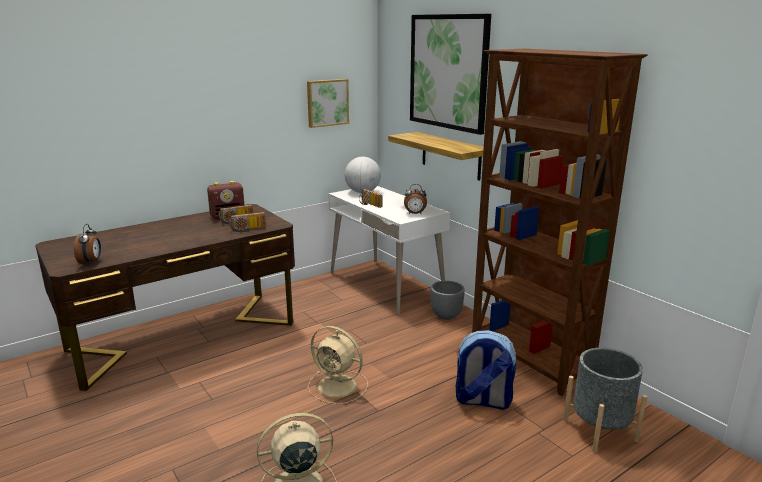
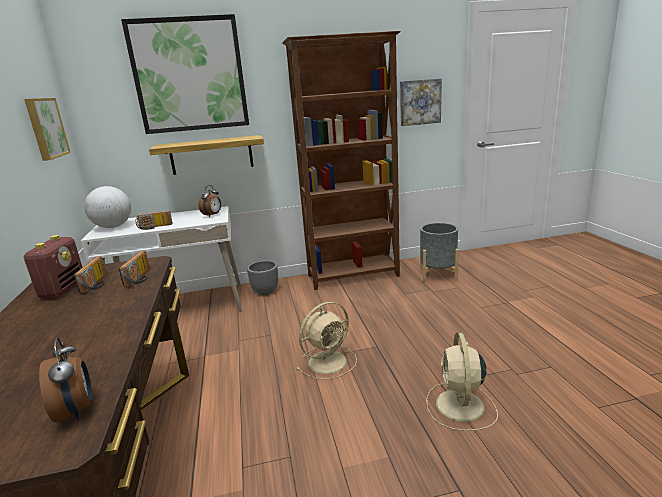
camera: 65 degrees left, 0 degrees up
(91, 262) = (76, 410): alarm clock -> alarm clock turned 45 degrees clockwise
(482, 401) = (389, 302): backpack -> none
(693, 164) = (419, 102): none -> picture

